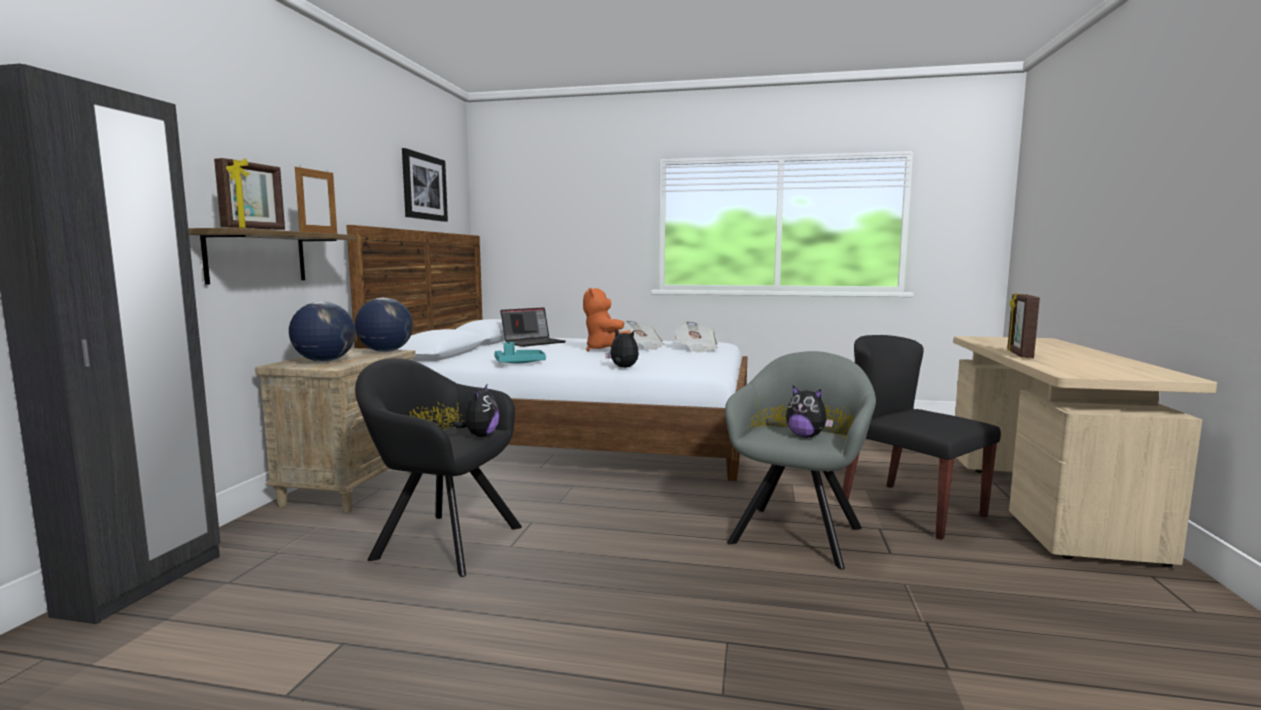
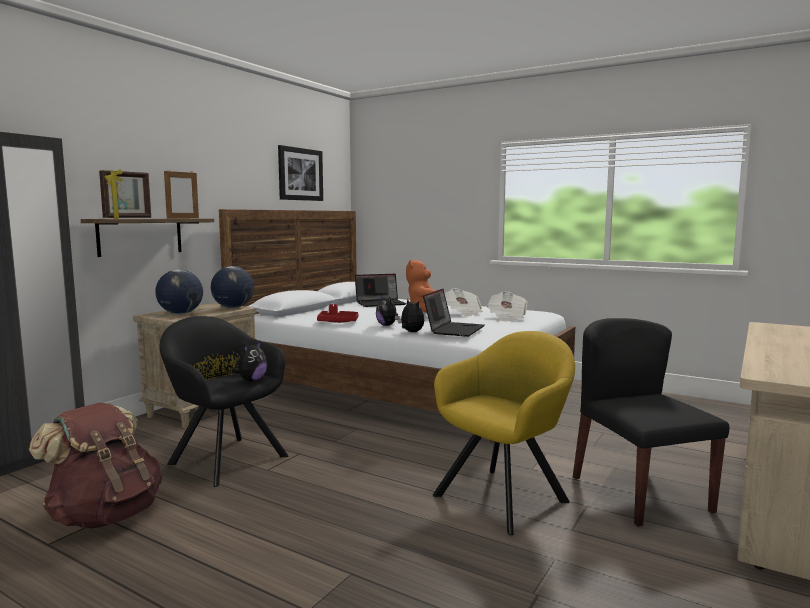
camera: 20 degrees right, 0 degrees up
(340, 640) = (105, 515): none -> brown backpack
(519, 363) = (338, 322): turquoise tray -> red tray
(668, 362) = (454, 330): none -> laptop
(798, 532) = (505, 496): grey armchair -> yellow armchair
(806, 436) = (504, 409): plush toy -> plush toy (387, 325)
(1018, 354) = (766, 348): picture frame -> none

